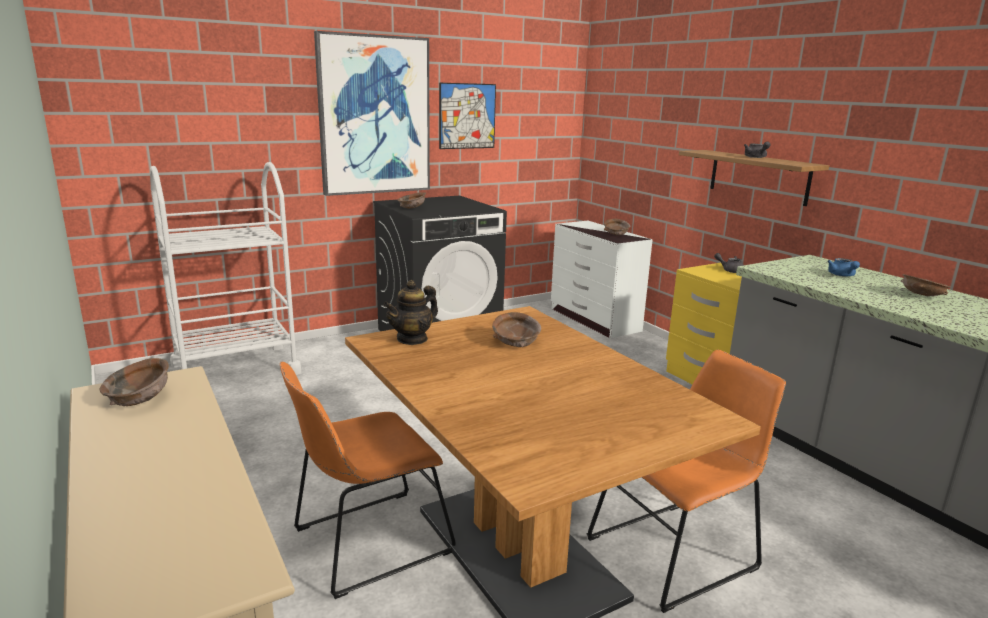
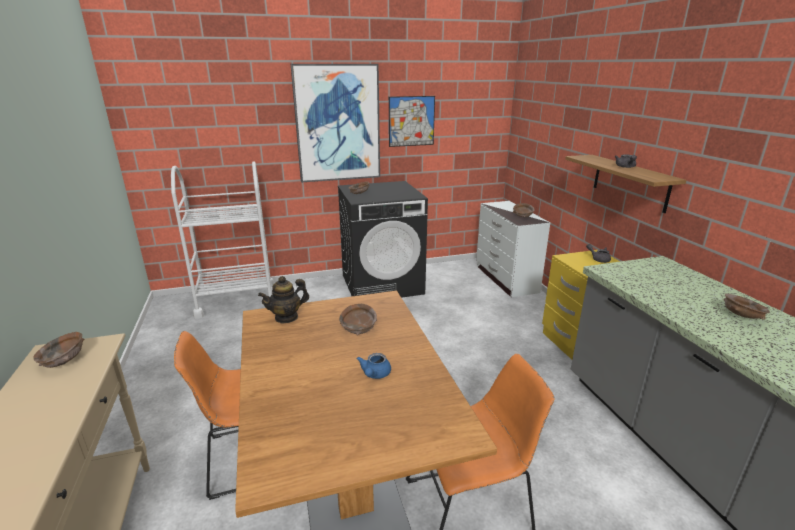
camera: 15 degrees right, 5 degrees up
(842, 275) = (676, 284): blue teapot -> blue teapot (374, 374)

